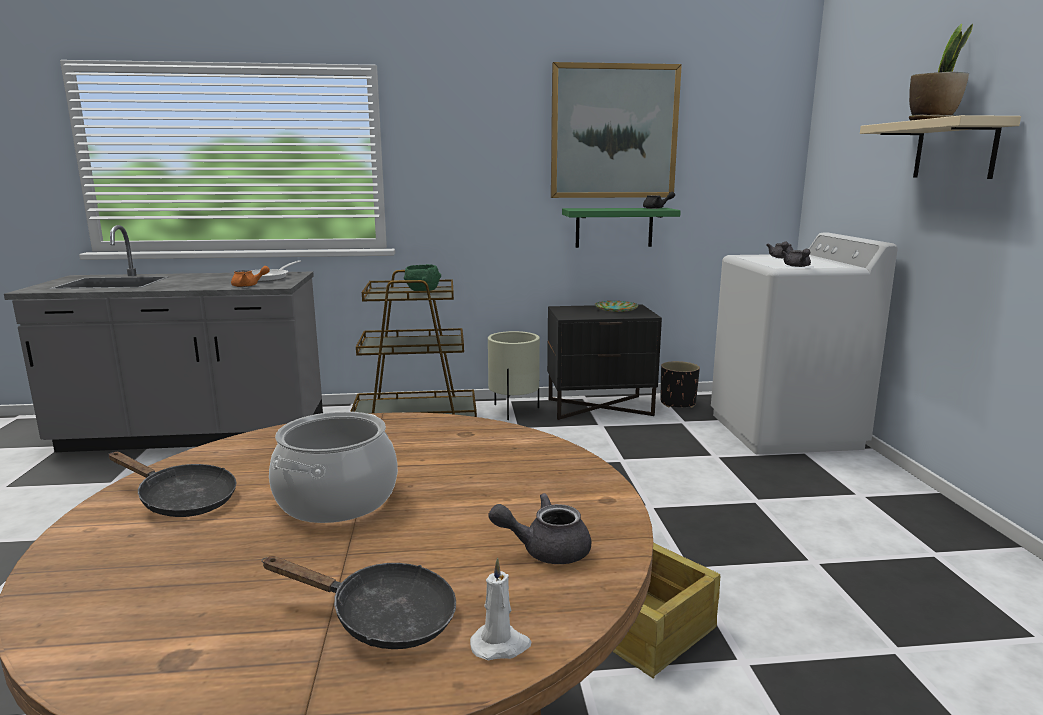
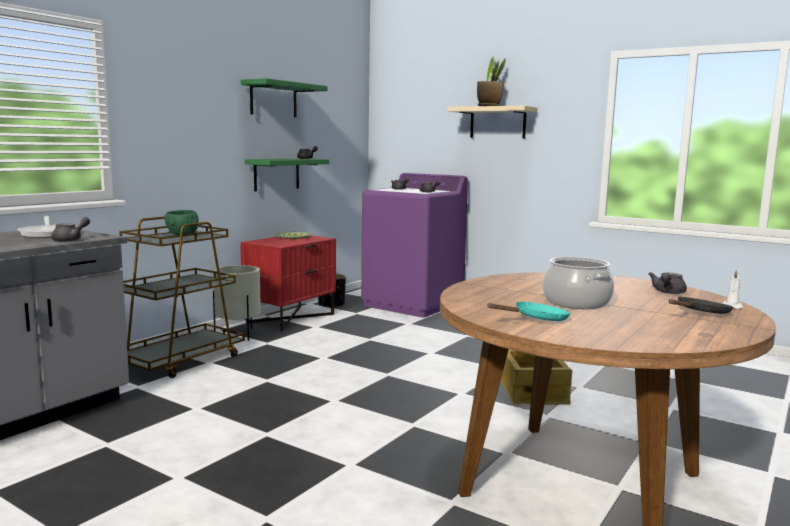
camera: 50 degrees left, 5 degrees down
(181, 500) = (536, 319): black frying pan -> turquoise frying pan
(249, 285) = (71, 239): orange teapot -> grey teapot
(600, 407) = (290, 318): black nightstand -> red nightstand
(614, 132) = (273, 99): picture -> green shelf
(784, 431) = (413, 304): white washing machine -> purple washing machine

